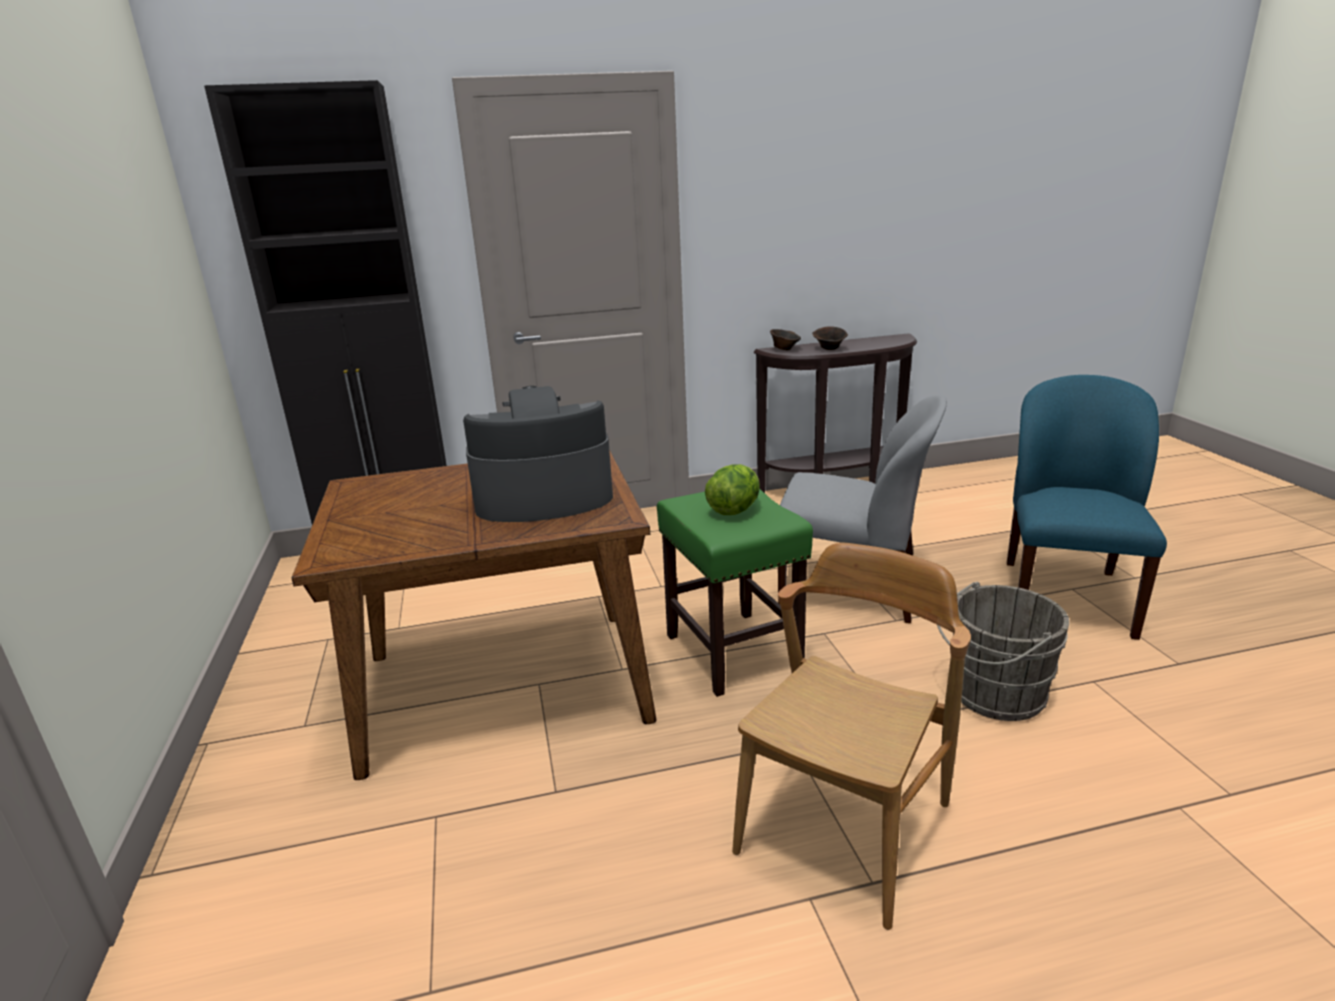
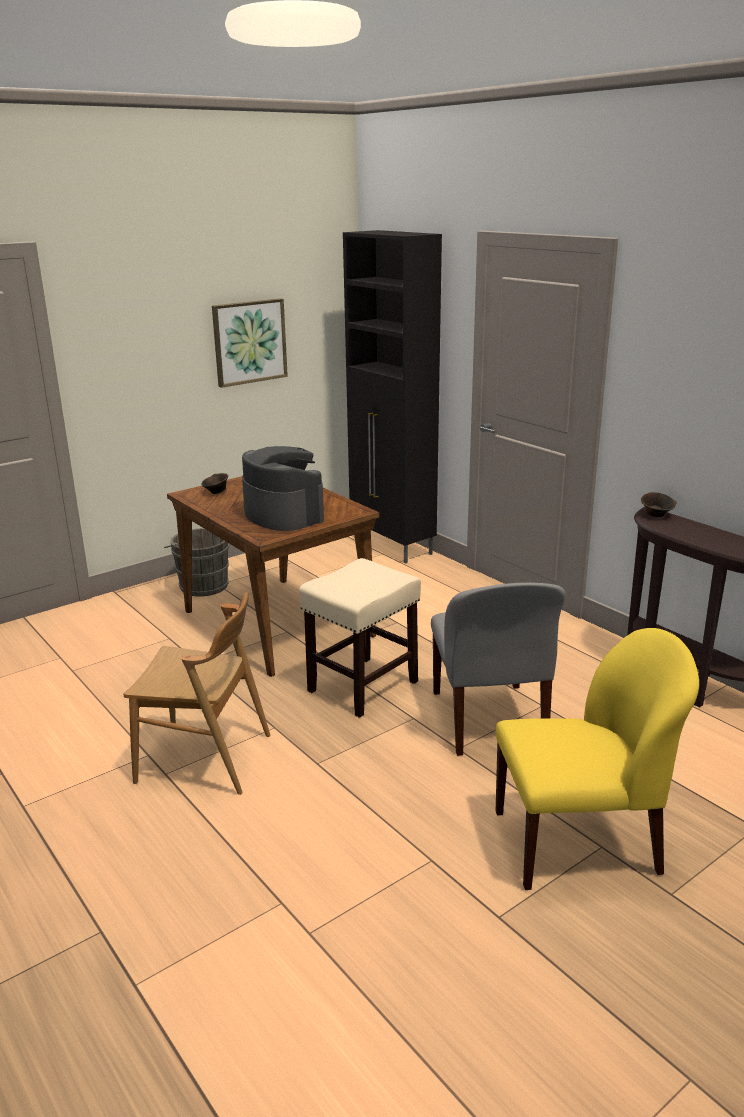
camera: 65 degrees right, 0 degrees up
(126, 292) = (249, 342): none -> picture
(734, 510) = (362, 581): lettuce -> none
(734, 652) = (362, 687): green stool -> beige stool
(830, 348) = (684, 531): brown bowl -> brown bowl (216, 492)
(992, 695) = (377, 805): grey bucket -> grey bucket (202, 585)
(1065, 597) = (579, 842): blue chair -> yellow chair

